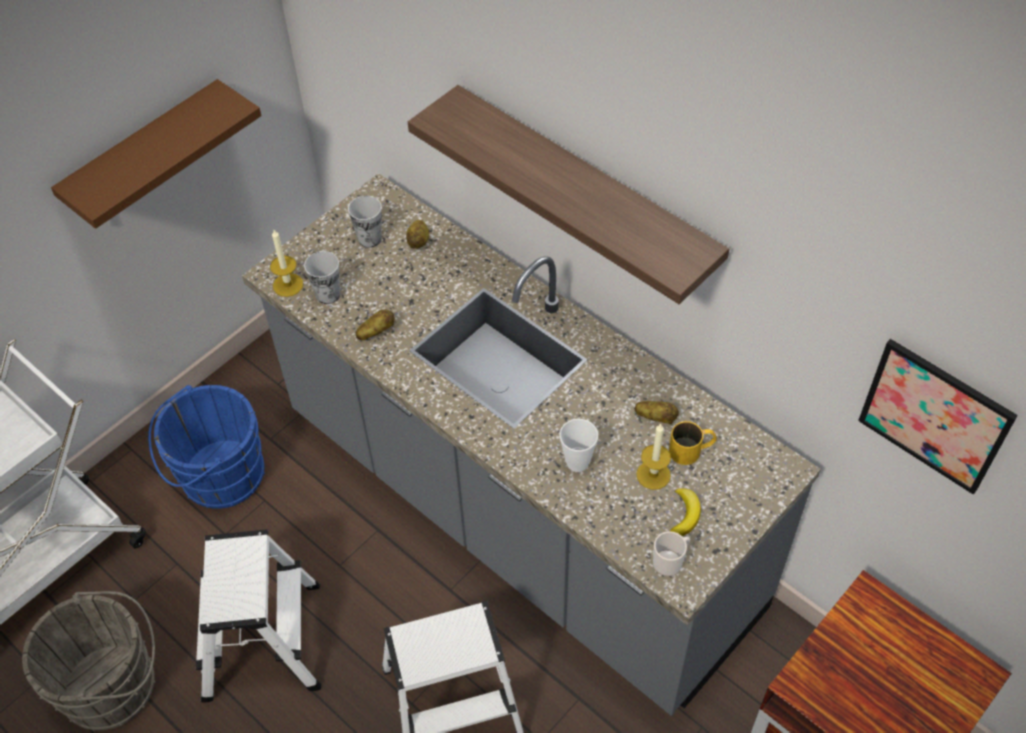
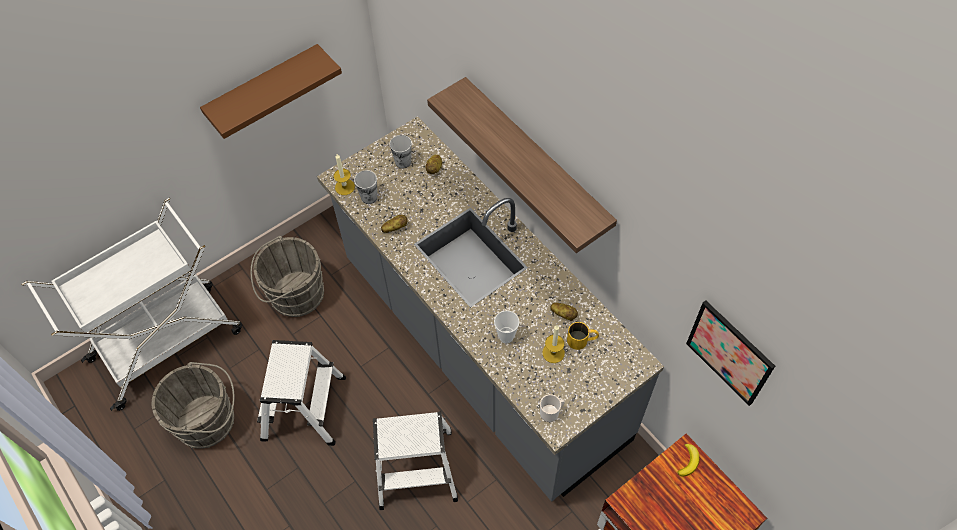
camera: 10 degrees right, 5 degrees up
(218, 476) = (293, 295): blue bucket -> grey bucket
(684, 514) = (567, 383): banana -> banana (688, 461)

